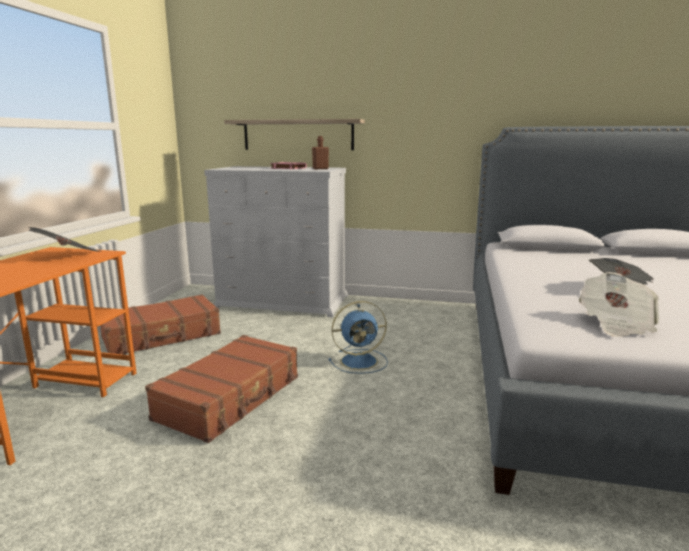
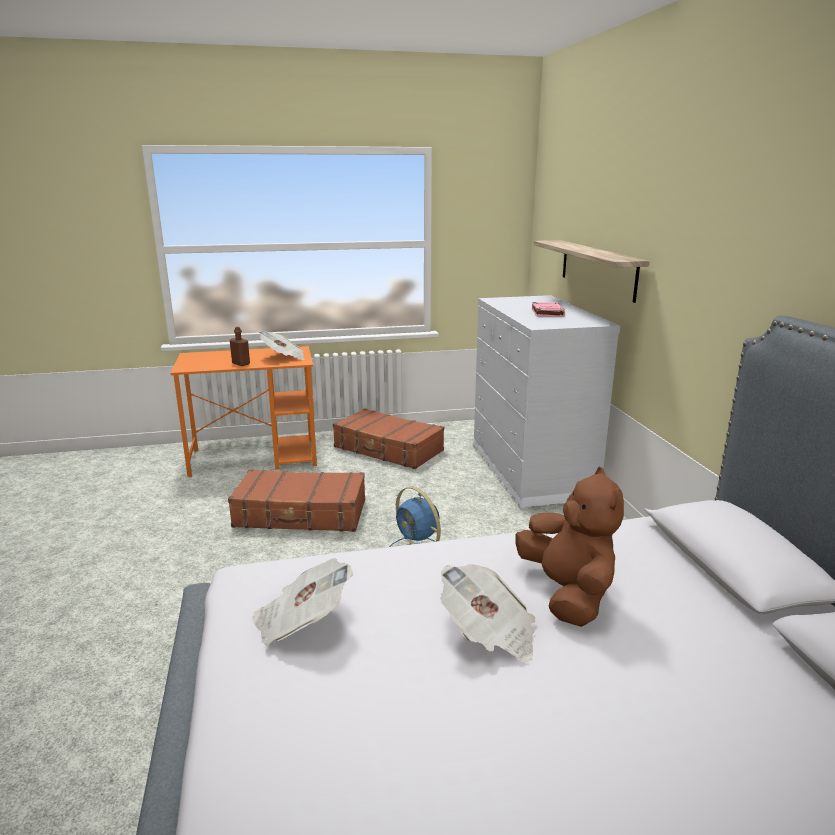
camera: 65 degrees right, 5 degrees up
(320, 169) = (565, 322): brown bottle -> brown bottle (241, 364)
(576, 271) = (567, 594): none -> brown plush toy

